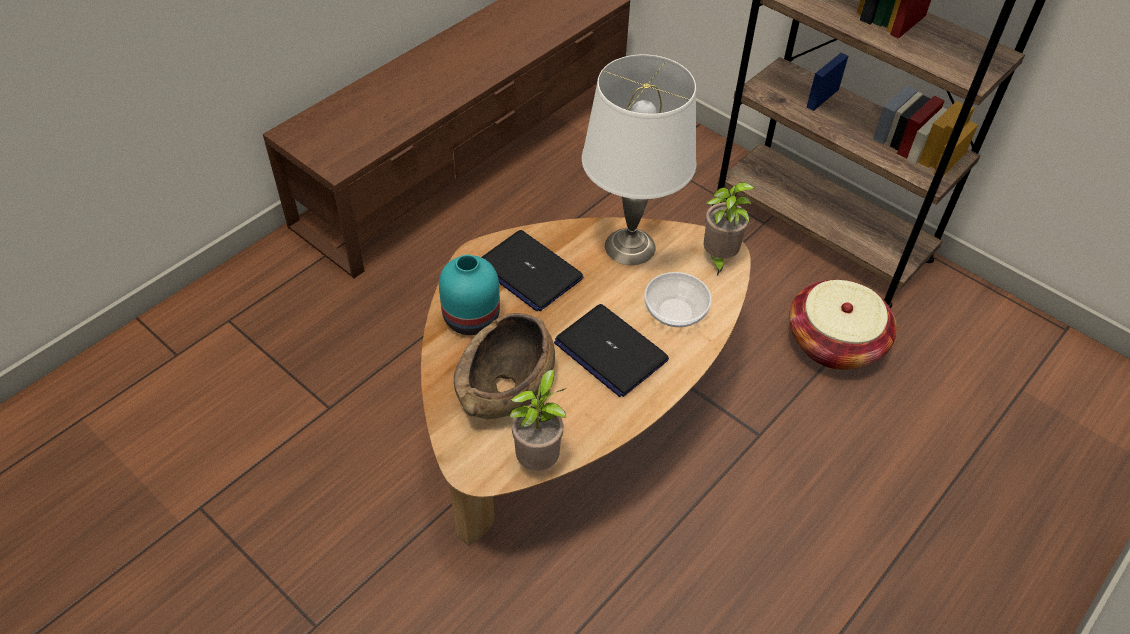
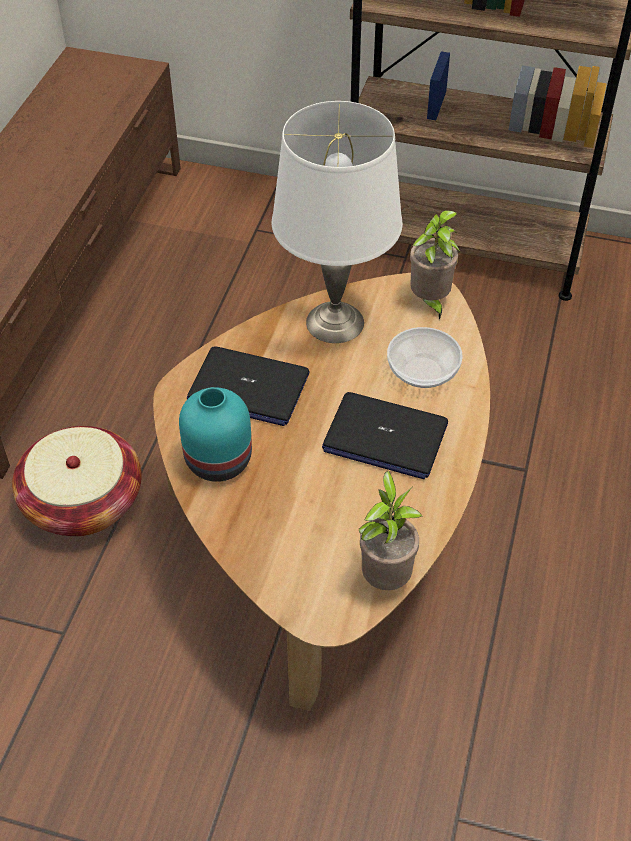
camera: 25 degrees left, 0 degrees up
(506, 385) = (302, 516): brown bowl -> none
(834, 343) = (541, 351): basket -> basket (83, 502)

